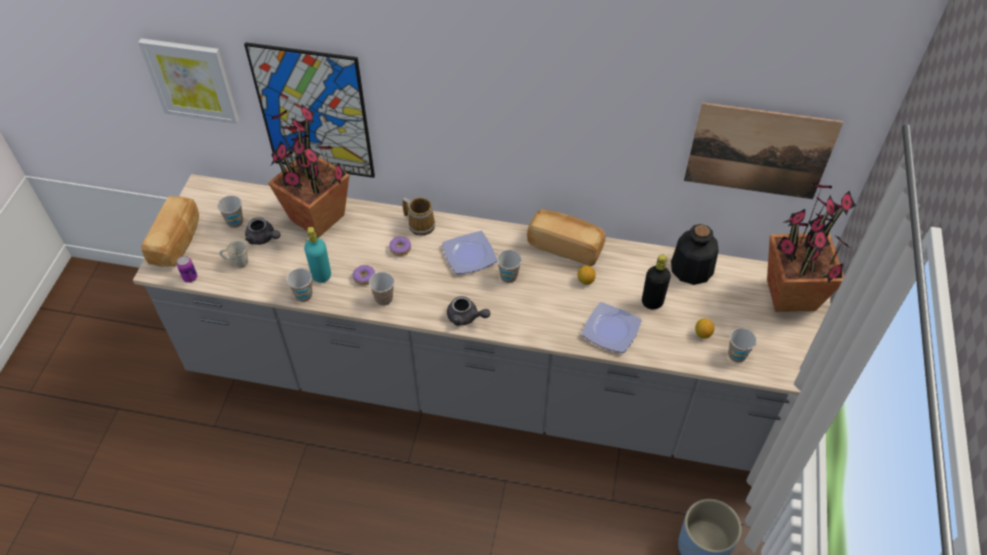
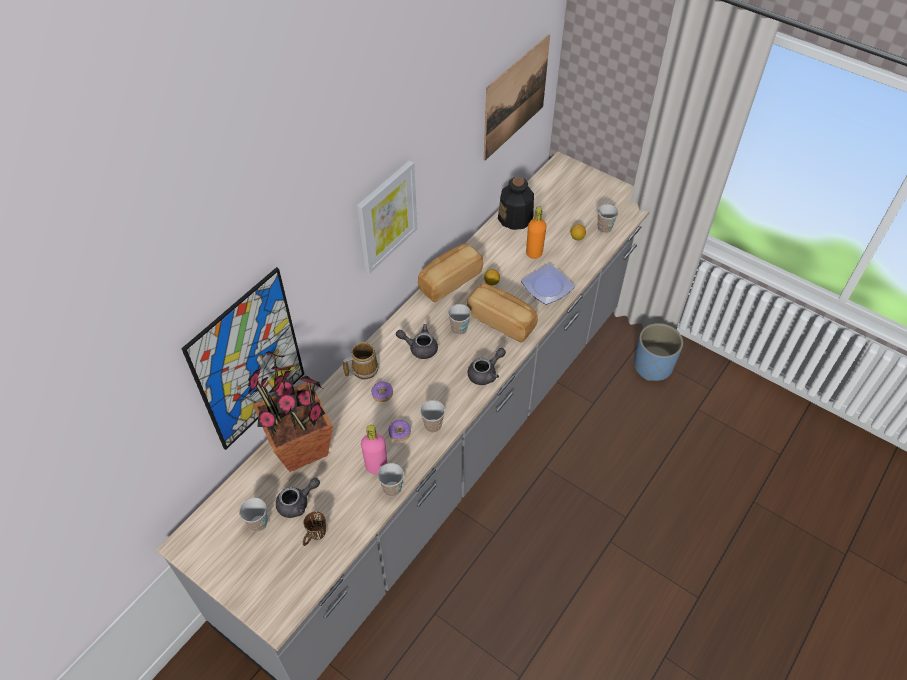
camera: 65 degrees left, 0 degrees up
(177, 242) = (250, 587): bread -> bread (502, 320)
(190, 277) = (309, 587): can -> none
(191, 80) = (135, 445): picture -> picture (386, 216)
(236, 262) = (314, 537): white mug -> brown mug
(321, 275) = (376, 466): turquoise bottle -> pink bottle
(468, 255) = (419, 347): plate -> grey teapot
(652, 302) = (534, 253): black bottle -> orange bottle
(790, 295) = (568, 179): potted plant -> none

